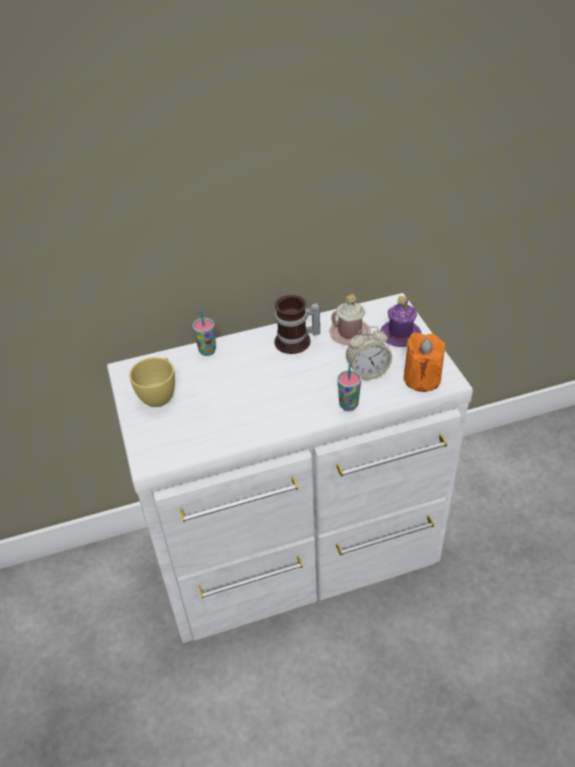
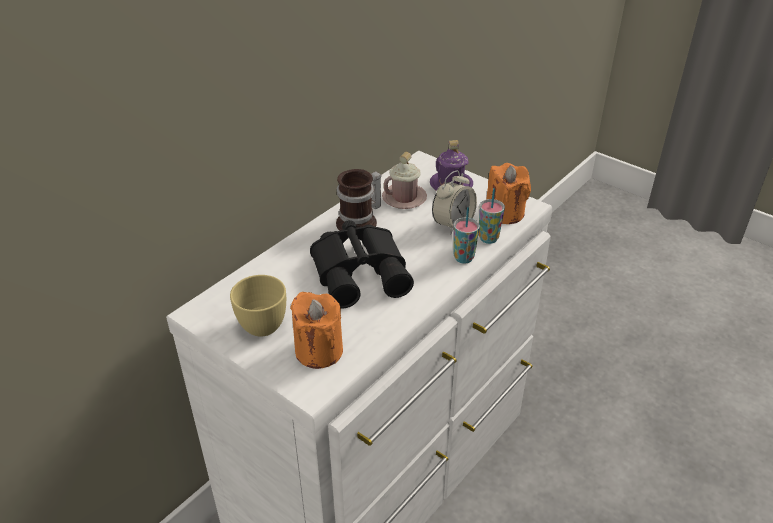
camera: 35 degrees left, 5 degrees down
(177, 434) = (319, 351): none -> orange candle
(207, 351) = (275, 262): cup -> cup (488, 238)
(260, 384) = (361, 271): none -> black binoculars

